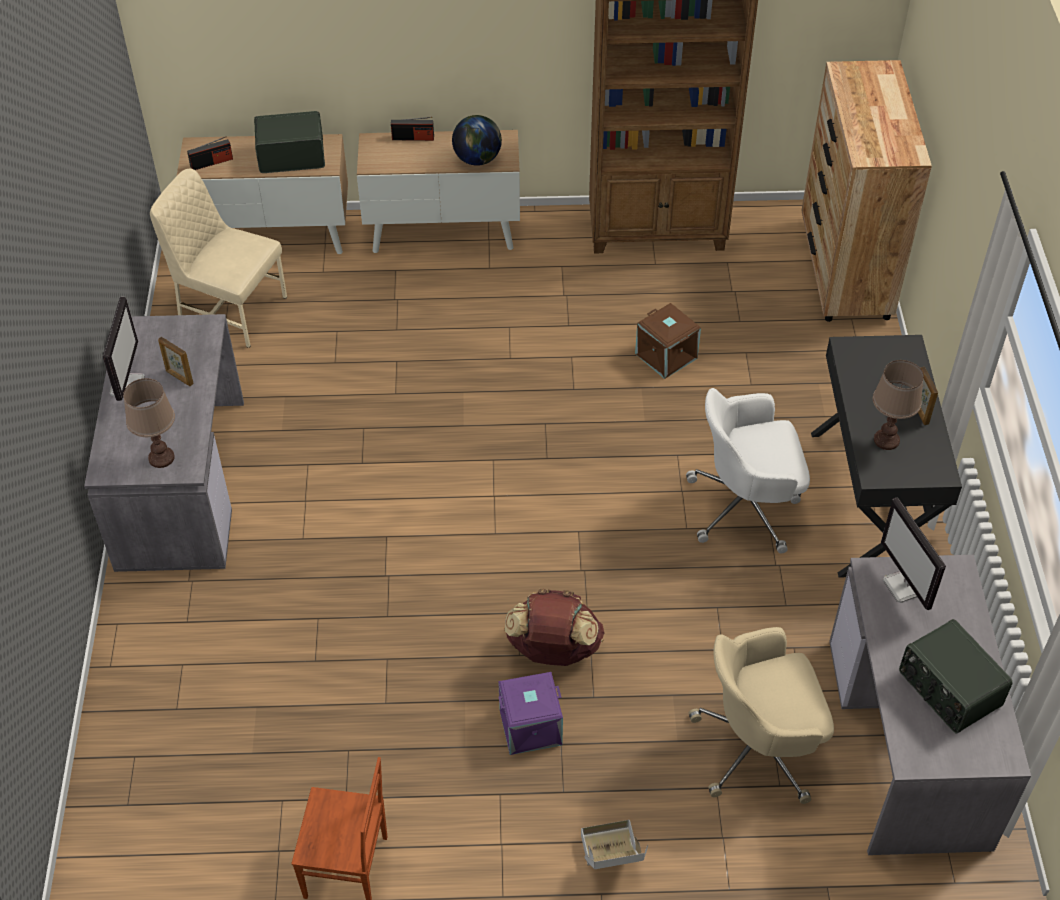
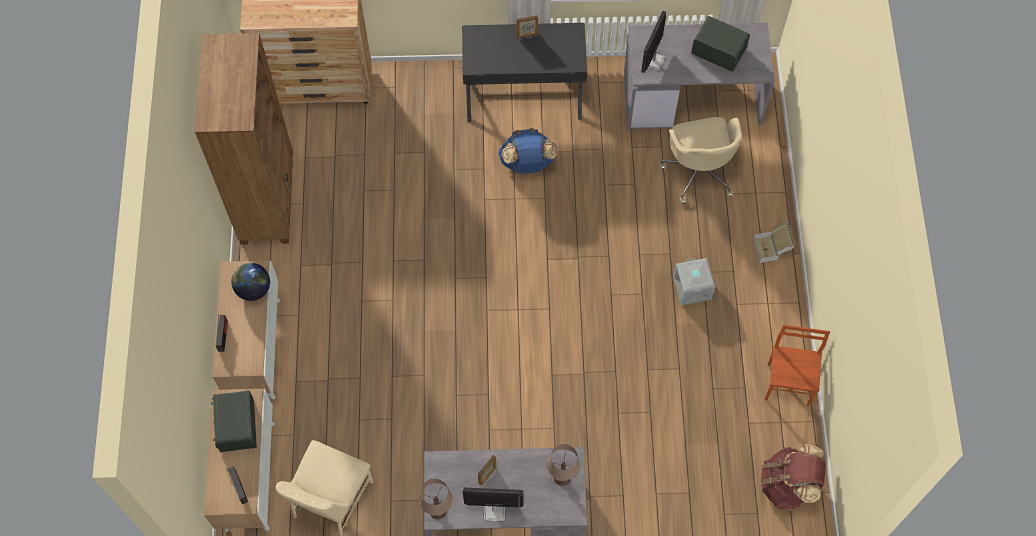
camera: 90 degrees left, 15 degrees up
(530, 728) = (692, 288): purple storage box -> grey storage box
(553, 650) = (638, 275): brown backpack -> brown backpack (787, 485)
(667, 355) = (395, 200): brown storage box -> none
(746, 506) = (527, 163): white office chair -> blue backpack
(886, 440) = (549, 55): brown table lamp -> brown table lamp (437, 510)
(905, 586) = (653, 61): monitor -> monitor turned 135 degrees clockwise
(948, 689) = (719, 50): radio -> radio turned 120 degrees counterclockwise

